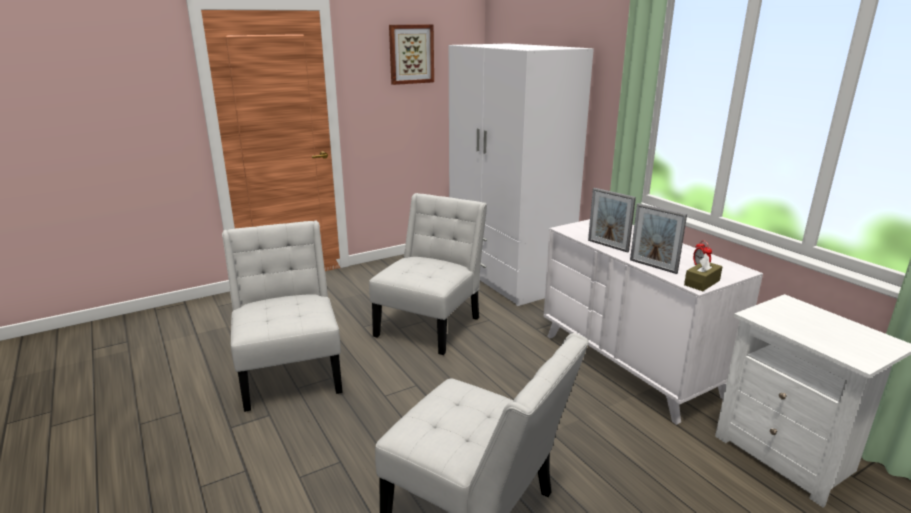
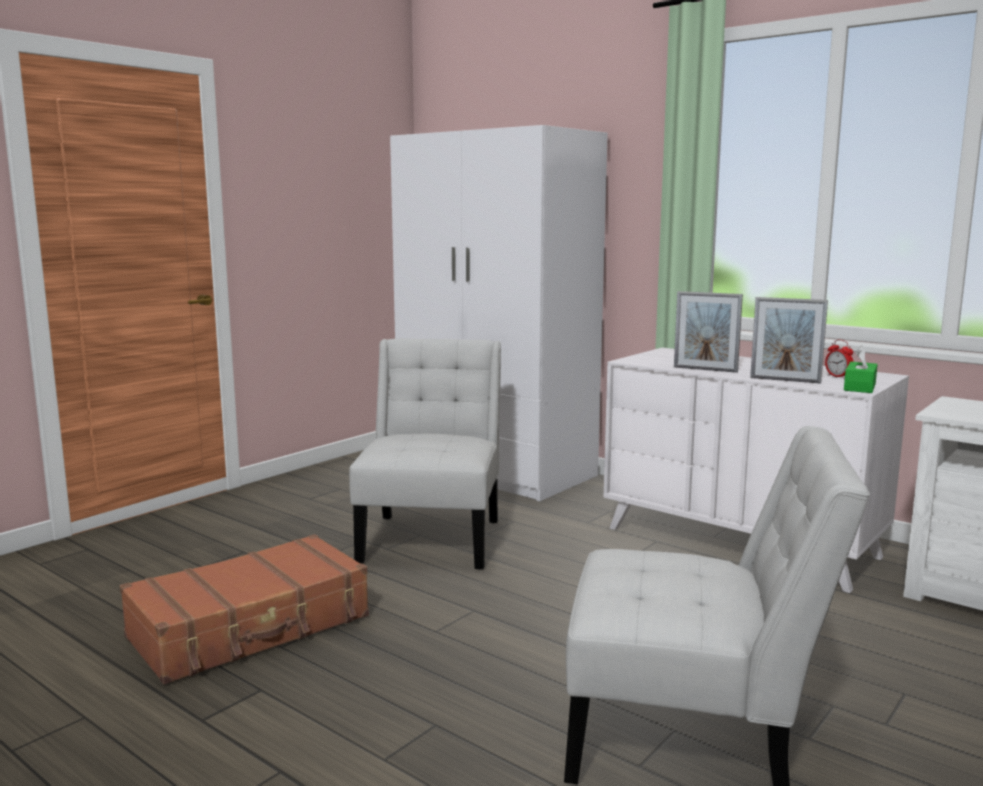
camera: 20 degrees left, 10 degrees down
(291, 371) = (251, 627): white chair -> brown suitcase
(411, 54) = (324, 153): picture -> none
(702, 283) = (859, 387): brown tissue box -> green tissue box

